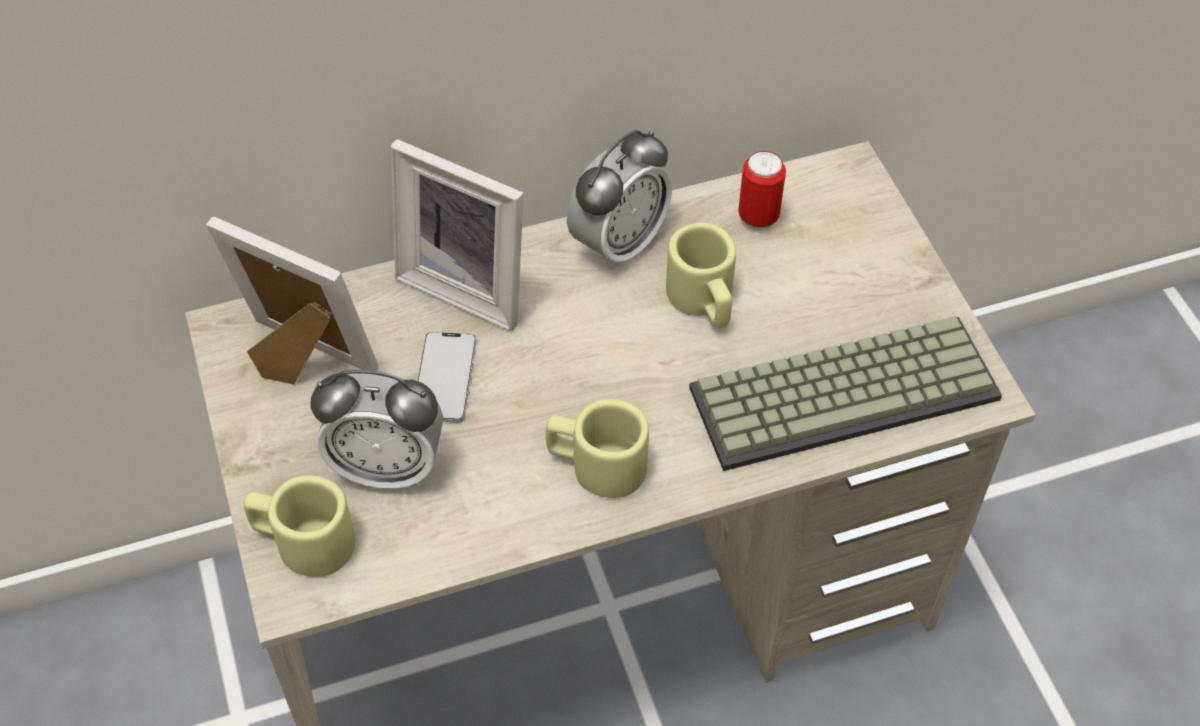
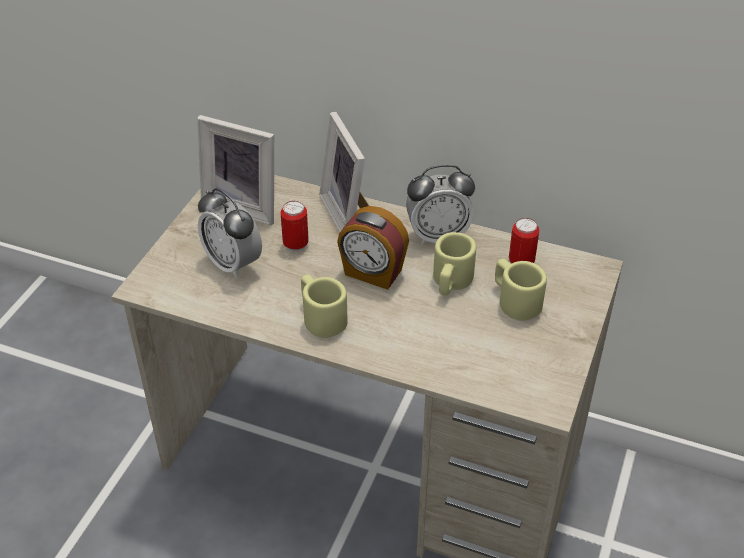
camera: 40 degrees right, 10 degrees down
(301, 363) = (244, 205): picture frame -> picture frame turned 135 degrees clockwise
(303, 541) = (168, 270): beige mug -> beige mug (515, 300)
(445, 378) = (295, 244): phone -> can
(594, 354) = (372, 273): none -> alarm clock
(845, 389) = (477, 358): keyboard -> none

